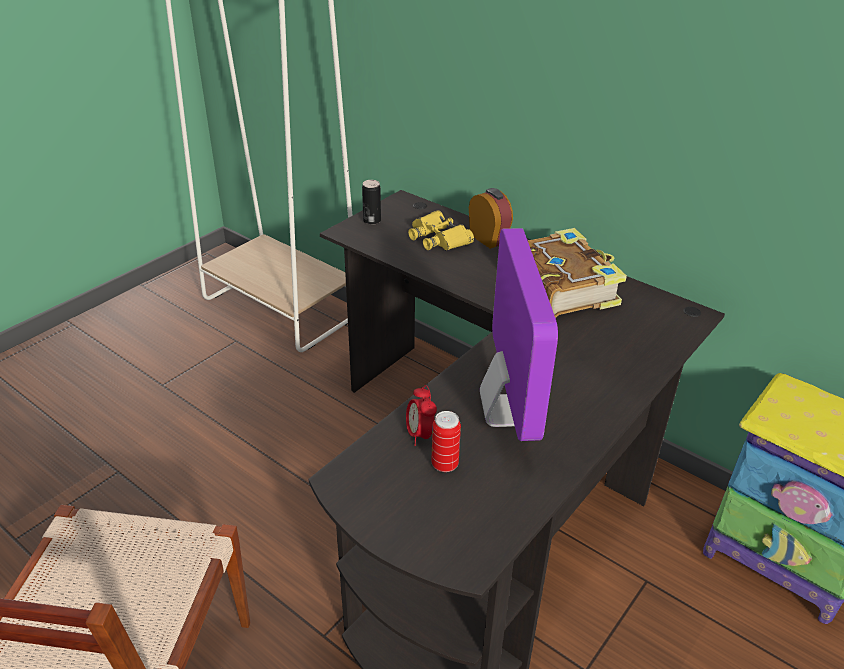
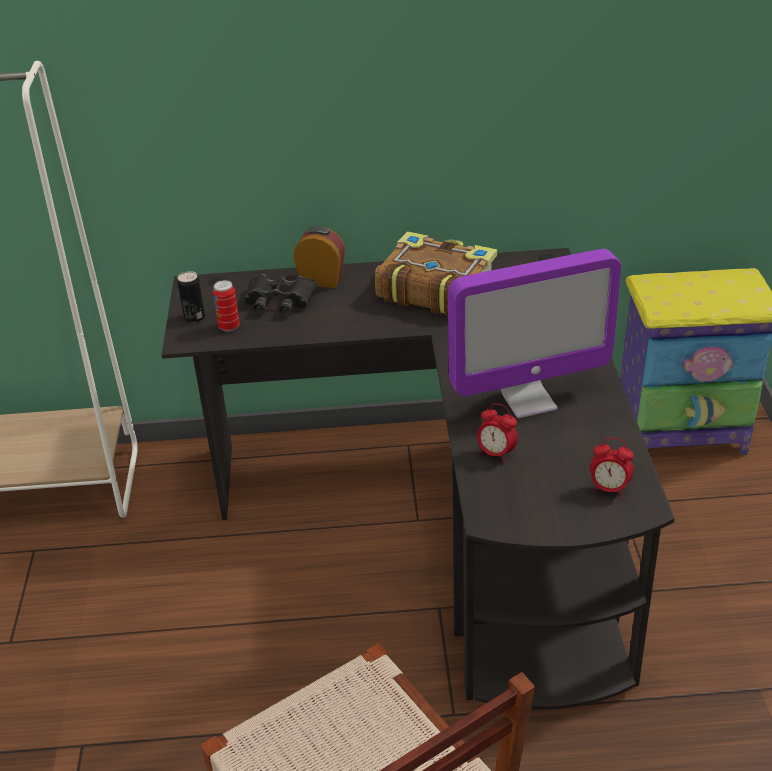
camera: 40 degrees left, 0 degrees up
(438, 238) = (279, 301): yellow binoculars -> black binoculars
(444, 464) = (541, 461): can -> can (229, 327)
(463, 527) = (609, 489): none -> alarm clock
(506, 411) = (528, 400): monitor -> monitor turned 120 degrees clockwise

